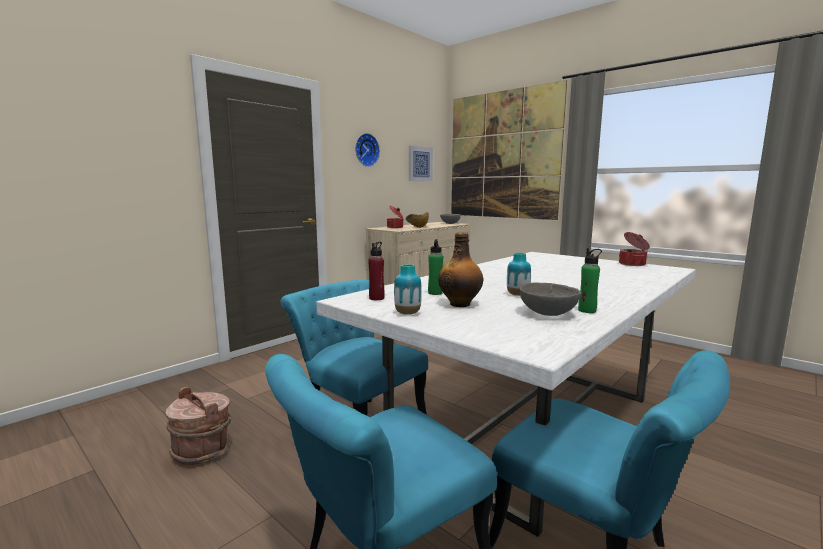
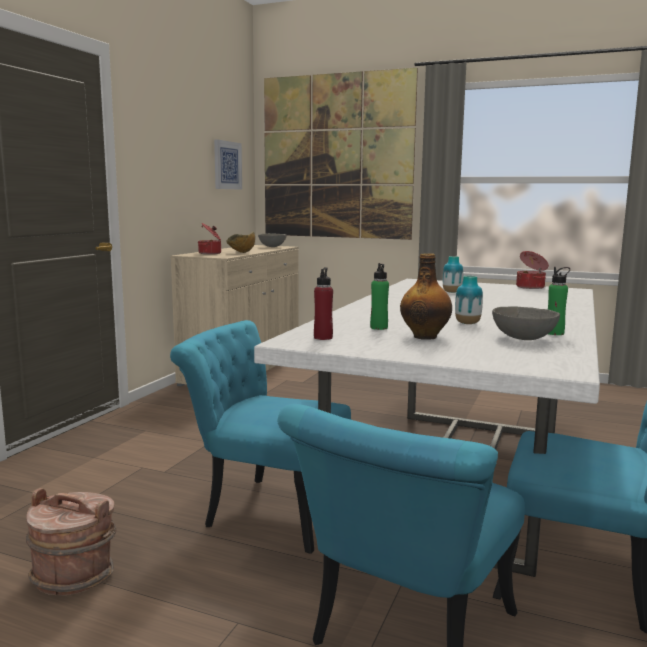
camera: 20 degrees left, 0 degrees up
(365, 150) = (166, 144): wall clock -> none
(407, 313) = (386, 349): vase -> vase (452, 292)

